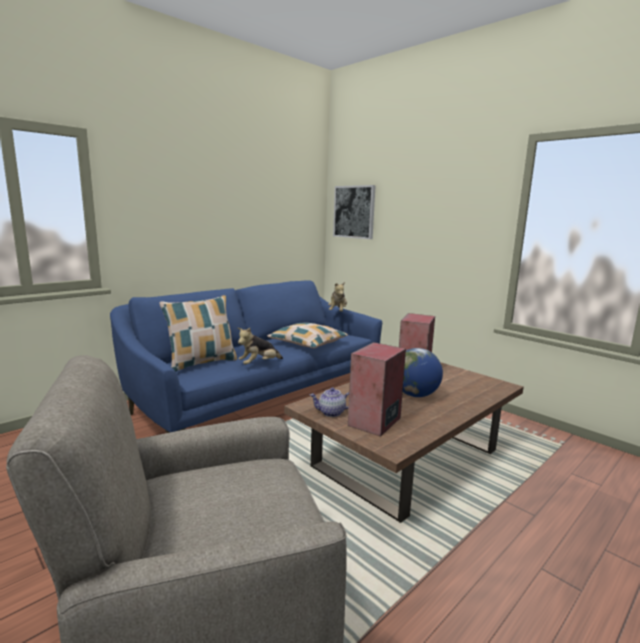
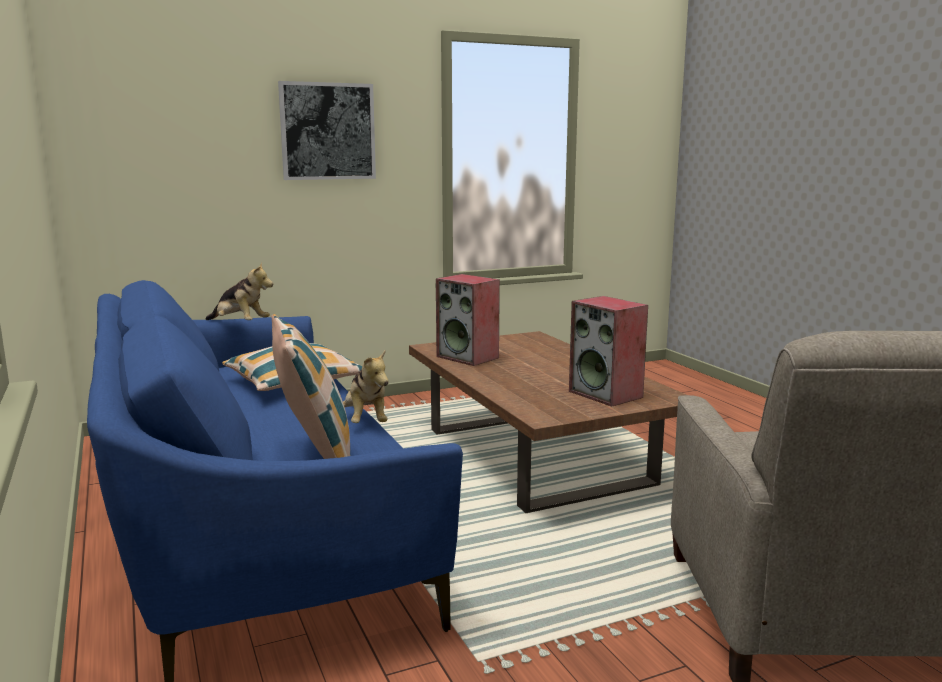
camera: 70 degrees left, 0 degrees up
(331, 413) = (572, 408): teapot -> none
(354, 212) = (136, 132): picture -> picture (327, 131)
(415, 395) = (538, 368): globe -> none

